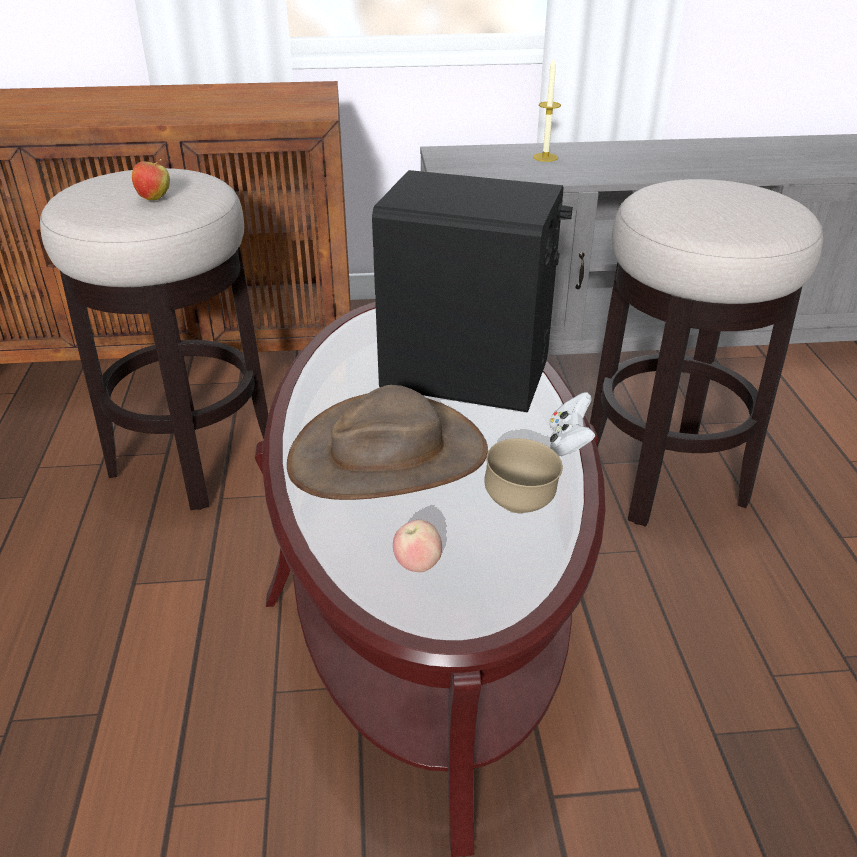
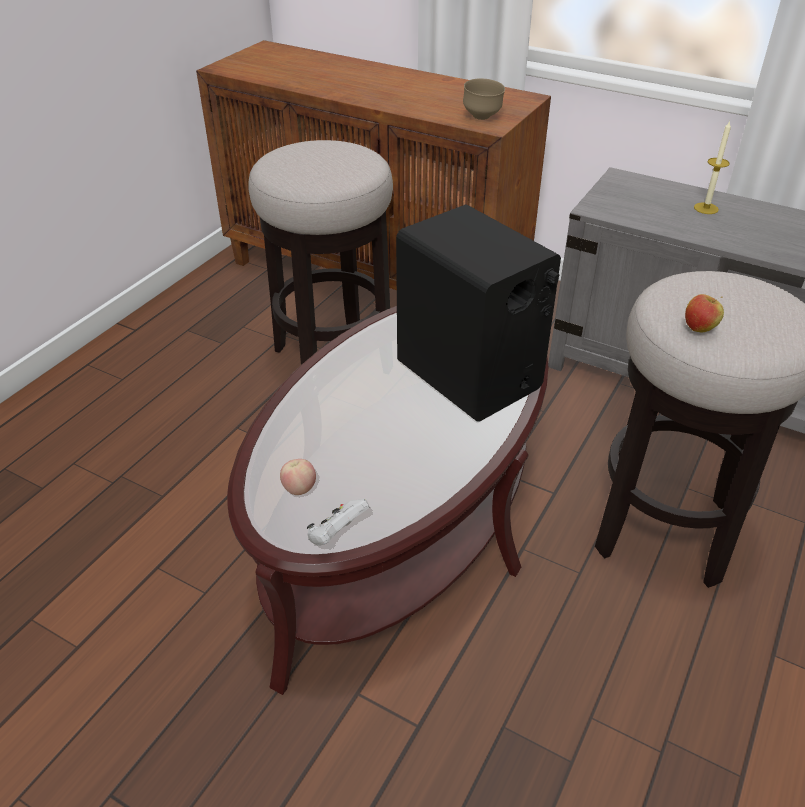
camera: 35 degrees right, 5 degrees up
(154, 198) = (321, 171): apple -> apple (699, 328)
(388, 455) = (356, 410): brown hat -> none
(520, 505) = (401, 483): brown bowl -> brown bowl (482, 117)
(568, 442) = (482, 456): white game controller -> white game controller (336, 535)

